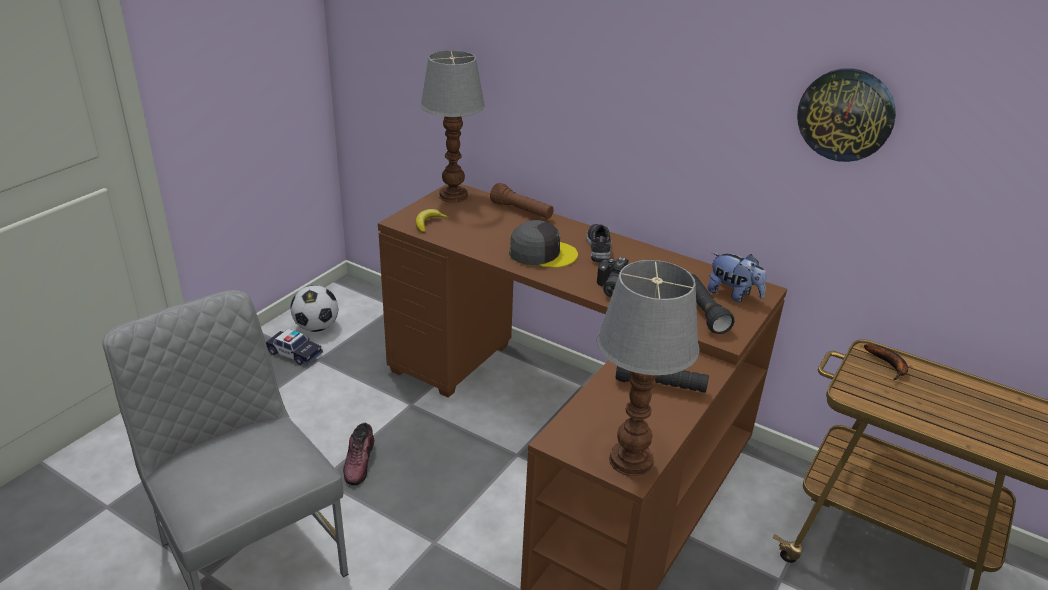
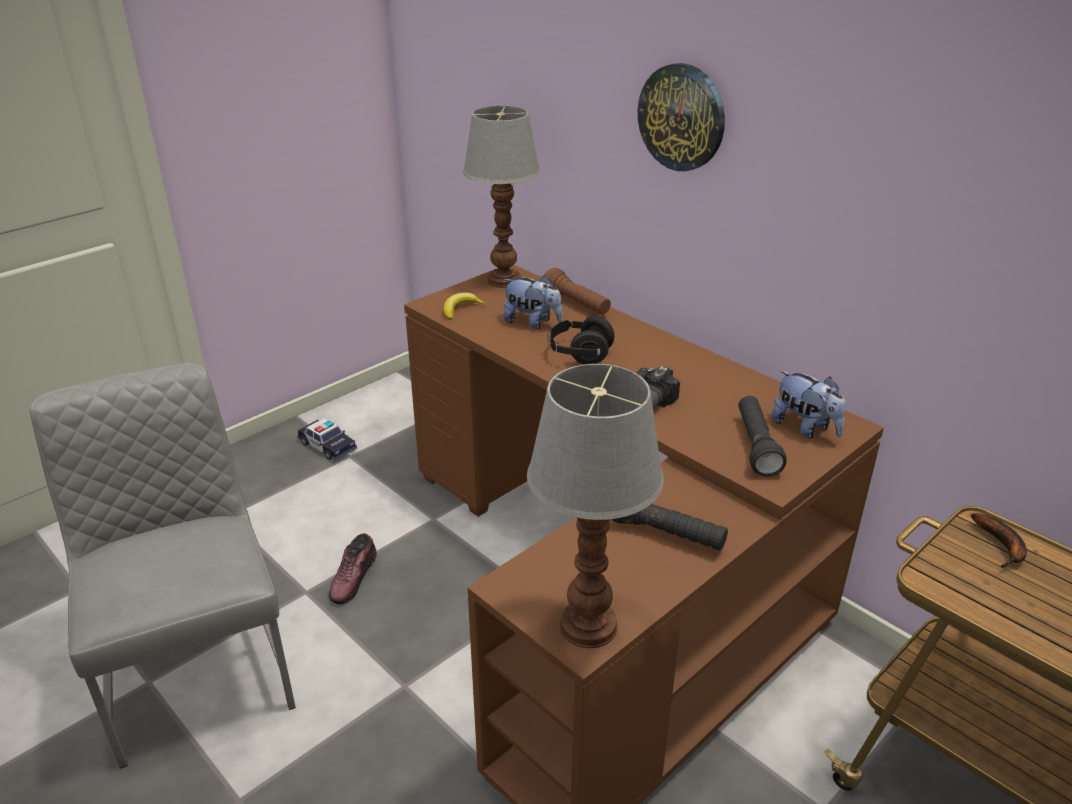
camera: 15 degrees right, 0 degrees up
(316, 327) = (361, 420): football -> none
(493, 230) = (532, 322): none -> plush toy
(542, 253) = (579, 354): grey cap -> black headphones
(598, 248) = (652, 354): shoe -> none
(846, 114) = (966, 195): wall clock -> wall clock (682, 117)

